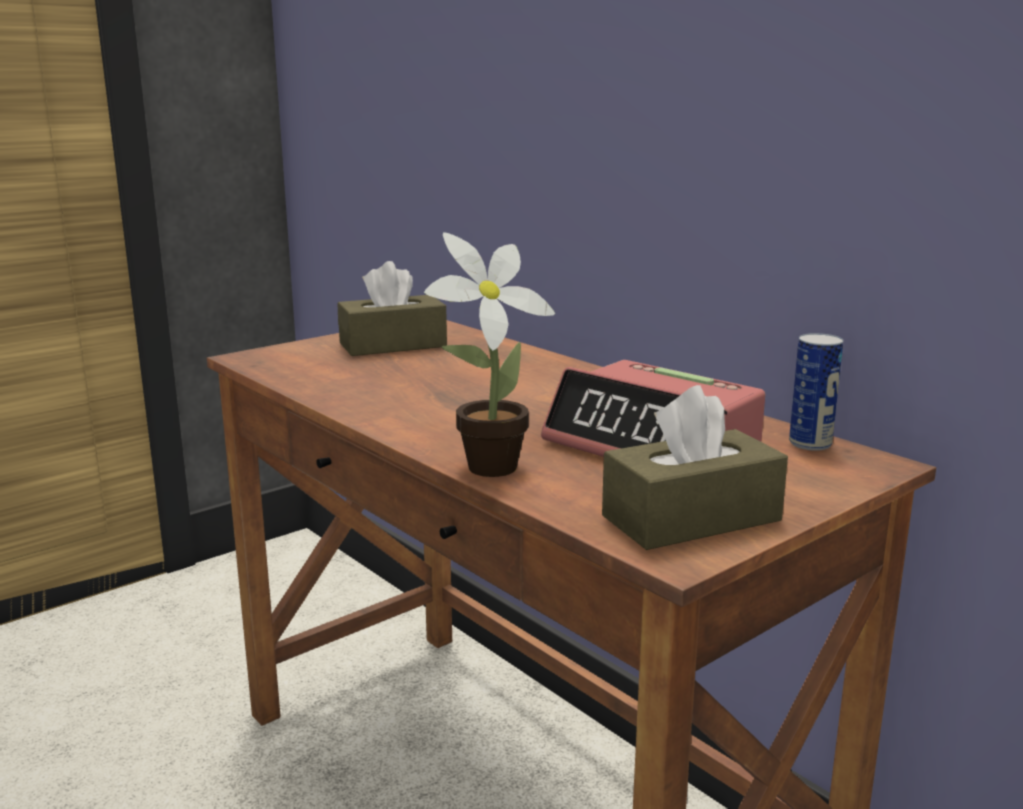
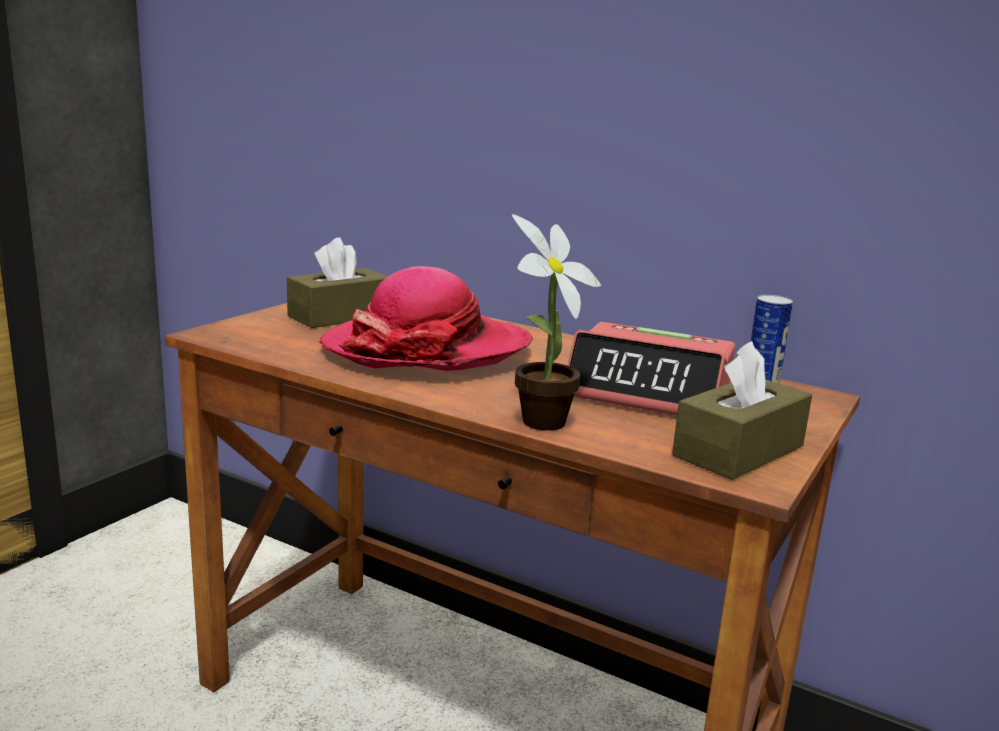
camera: 20 degrees left, 0 degrees up
(448, 383) = (427, 349): none -> hat

